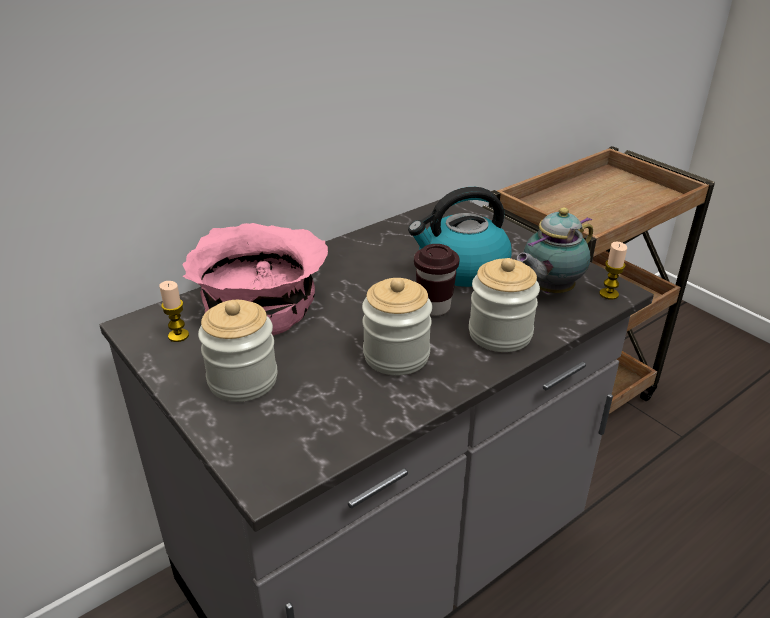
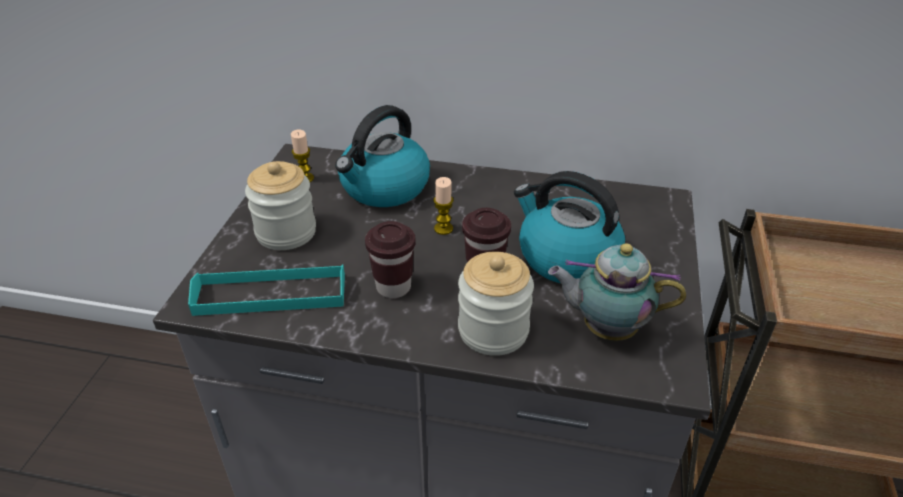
camera: 50 degrees right, 5 degrees up
(262, 302) = (384, 188): pink bowl -> kettle
(319, 426) = (270, 295): none -> turquoise tray
(396, 355) = (393, 287): jar -> brown cup
(609, 294) = (658, 374): candle -> candle (443, 228)

